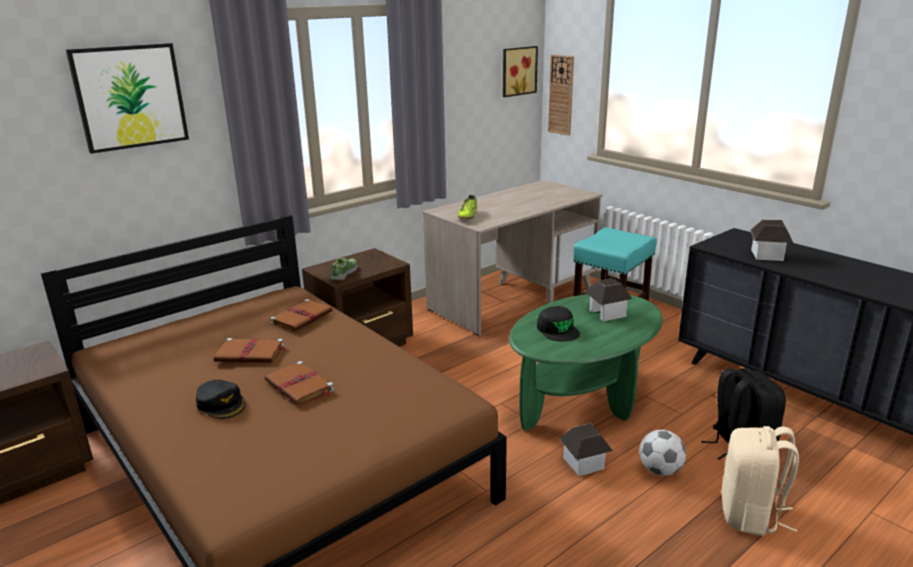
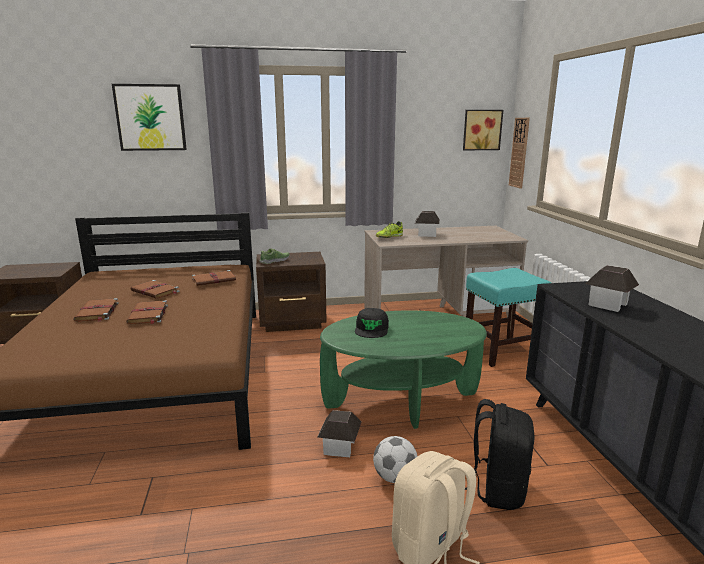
camera: 30 degrees right, 5 degrees down
(221, 404) = (97, 312): black cap -> brown book
(606, 313) = (431, 328): toy house -> toy house (426, 234)

